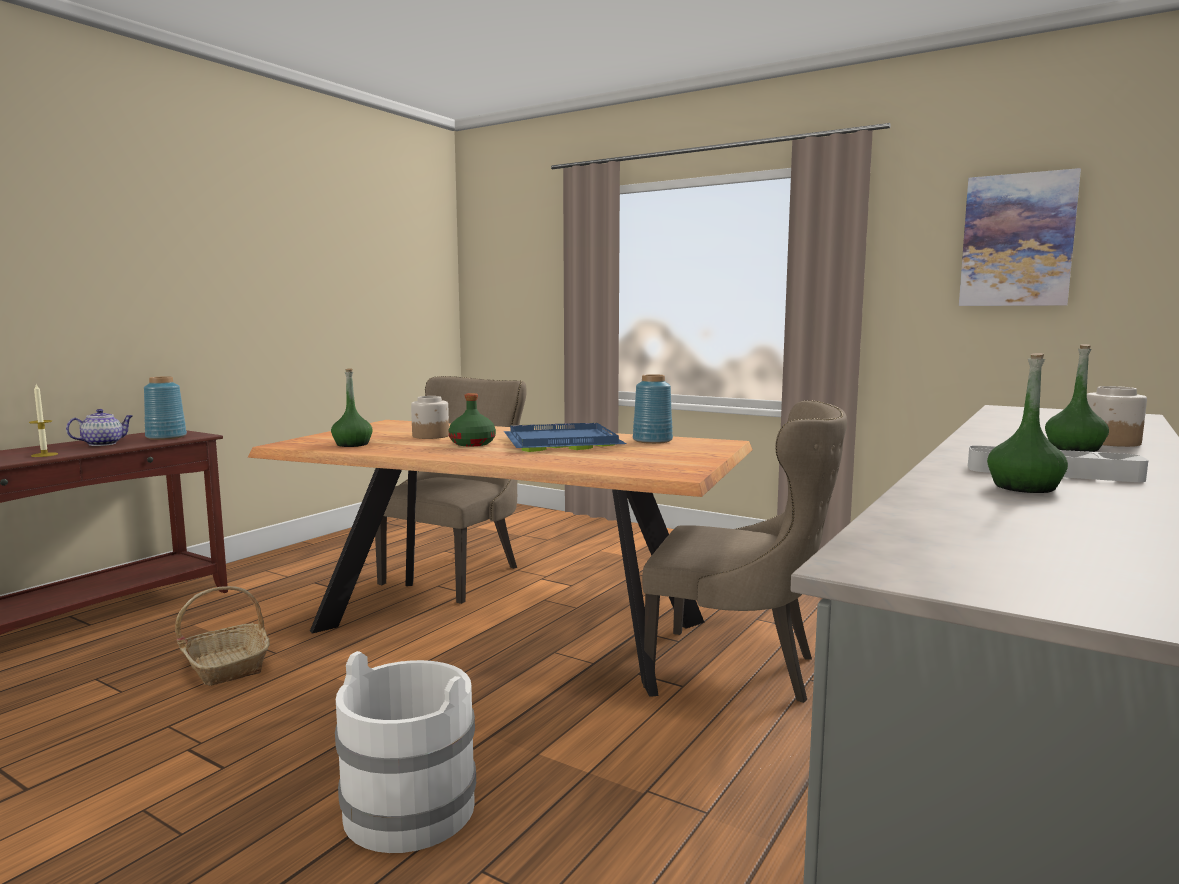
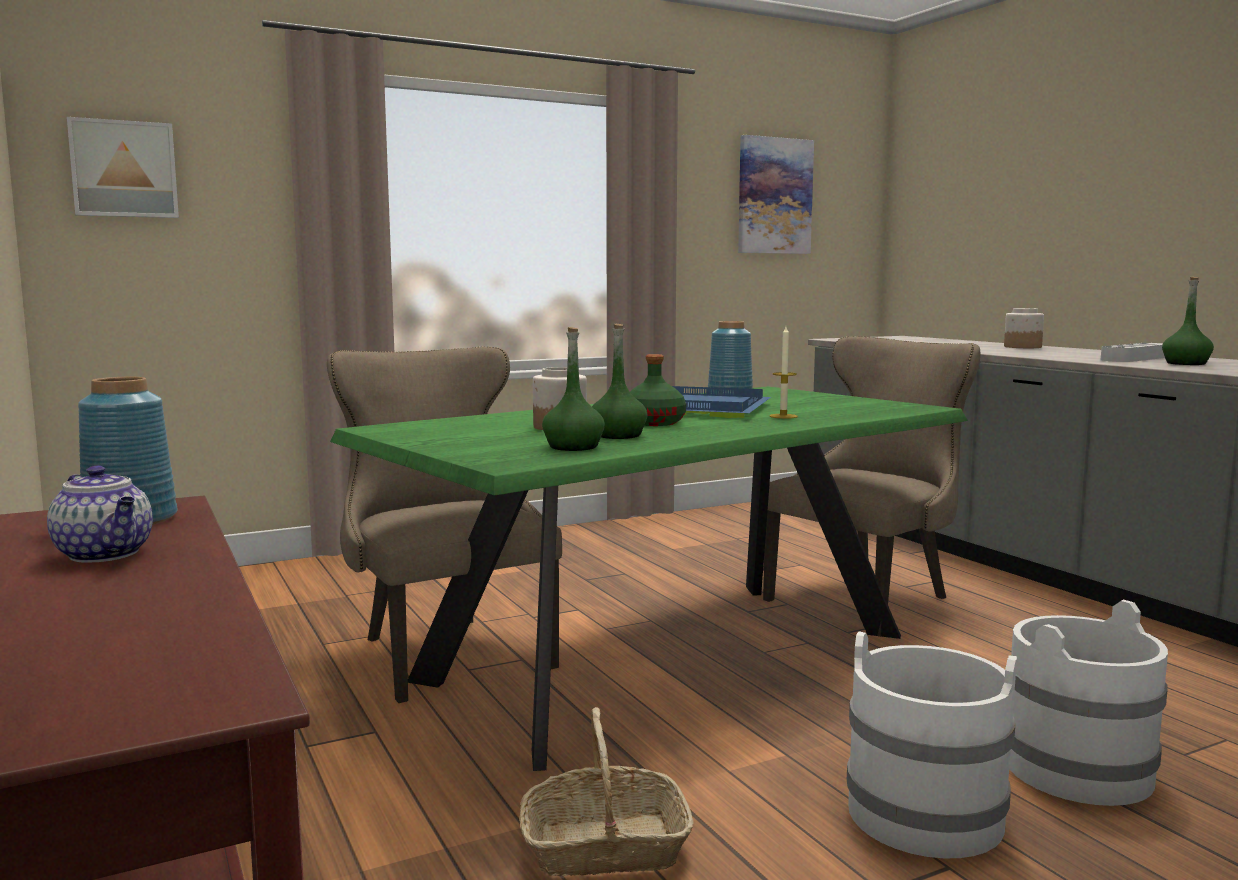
camera: 60 degrees left, 0 degrees up
(44, 455) = (169, 590): candle -> candle (783, 416)
(103, 444) = (106, 554): teapot -> teapot turned 150 degrees clockwise
(296, 749) = (923, 815): none -> white bucket
(498, 266) = (124, 169): none -> picture
(510, 626) = (668, 657): brown dining table -> green dining table
(1074, 448) = (1045, 350): green bottle -> green bottle (618, 435)

